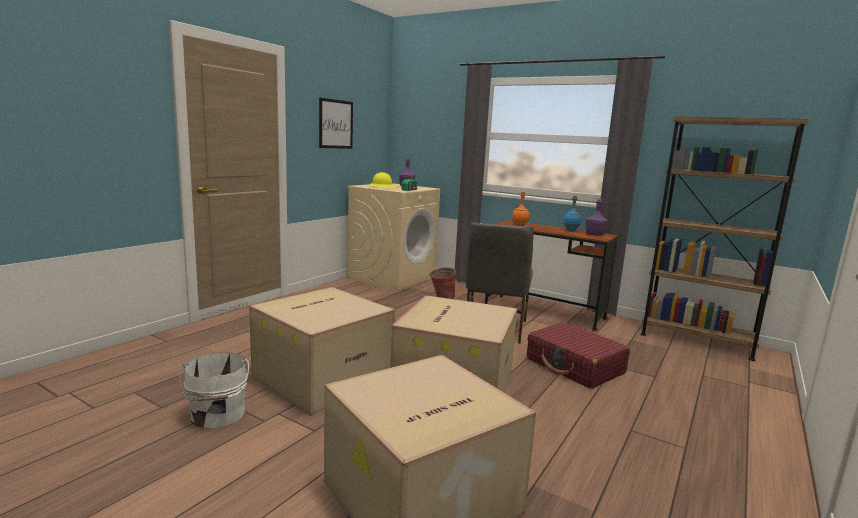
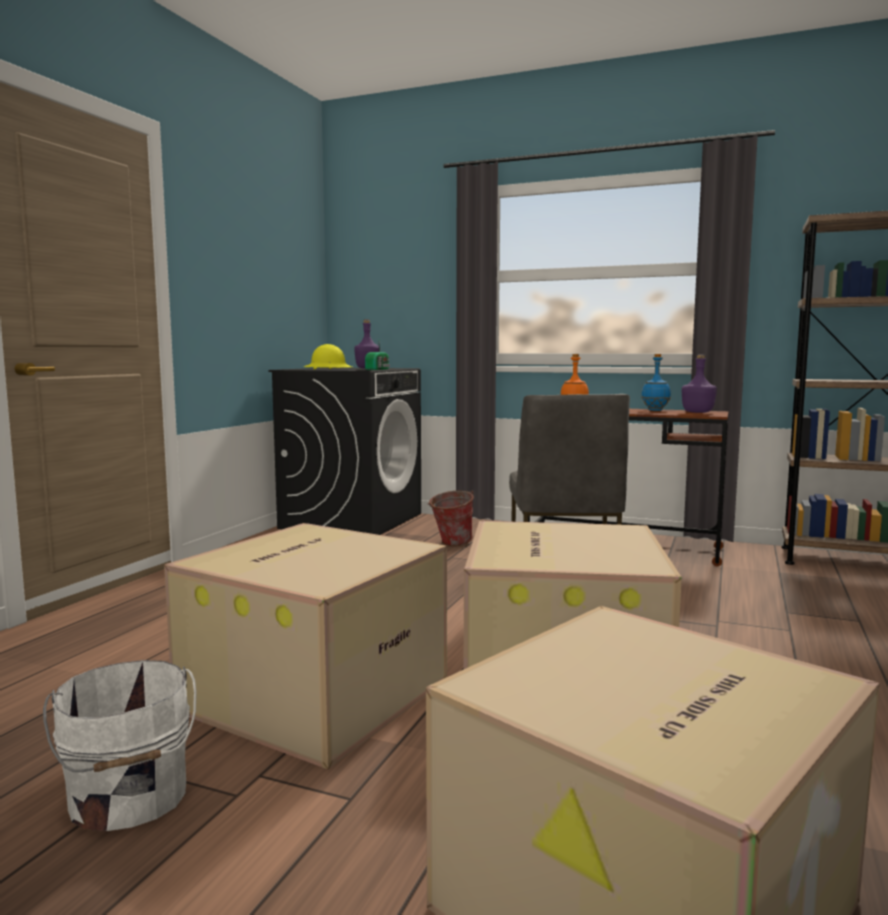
camera: 10 degrees left, 5 degrees down
(336, 124) = (246, 264): picture -> none
(392, 277) = (352, 521): beige washing machine -> black washing machine
(575, 366) = (730, 620): red suitcase -> none

